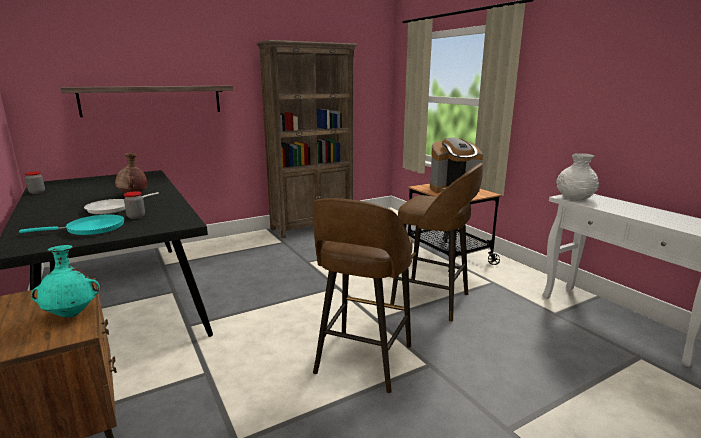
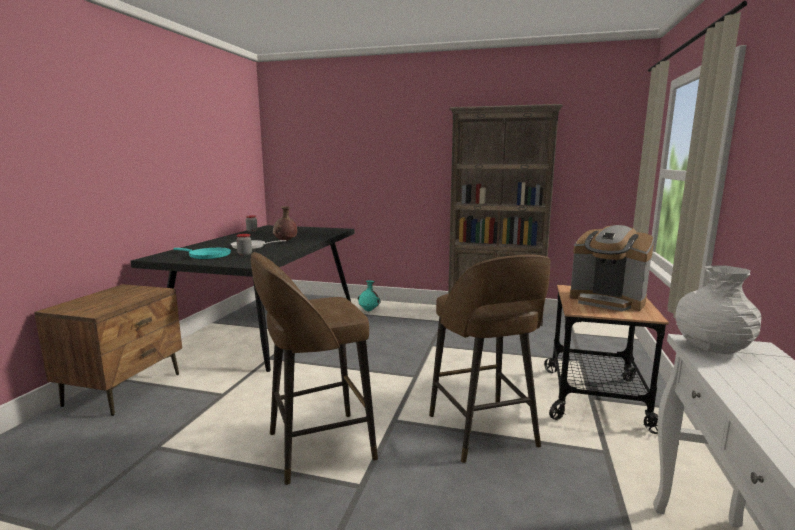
camera: 45 degrees right, 5 degrees down
(72, 314) = (119, 303): turquoise vase -> turquoise vase (369, 310)
(152, 100) = (357, 167): shelf -> none

